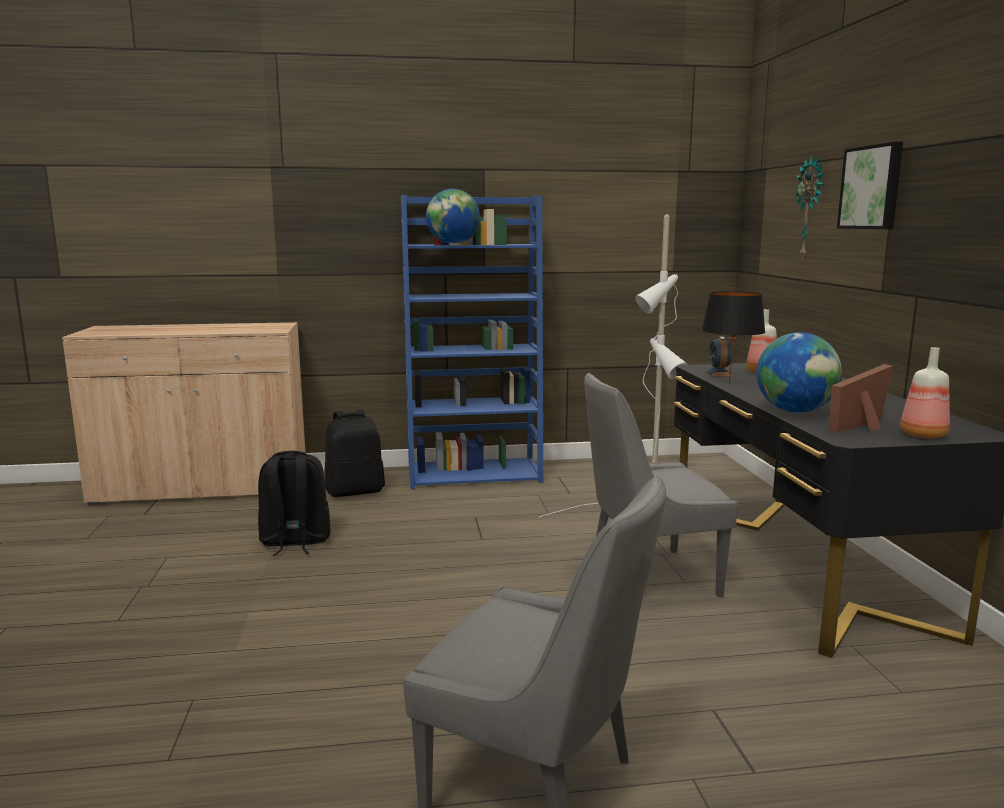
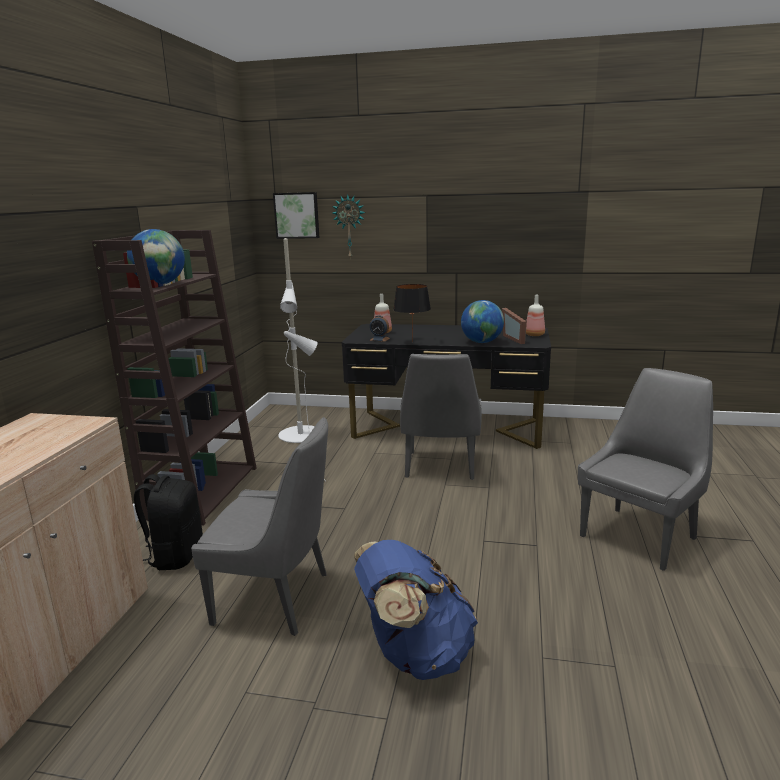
camera: 70 degrees left, 5 degrees up
(206, 620) = (414, 654): none -> blue backpack
(295, 542) = (276, 599): black backpack -> grey chair
(475, 474) = (202, 491): blue bookcase -> brown bookcase
(872, 187) = (411, 215): picture -> picture (297, 215)

